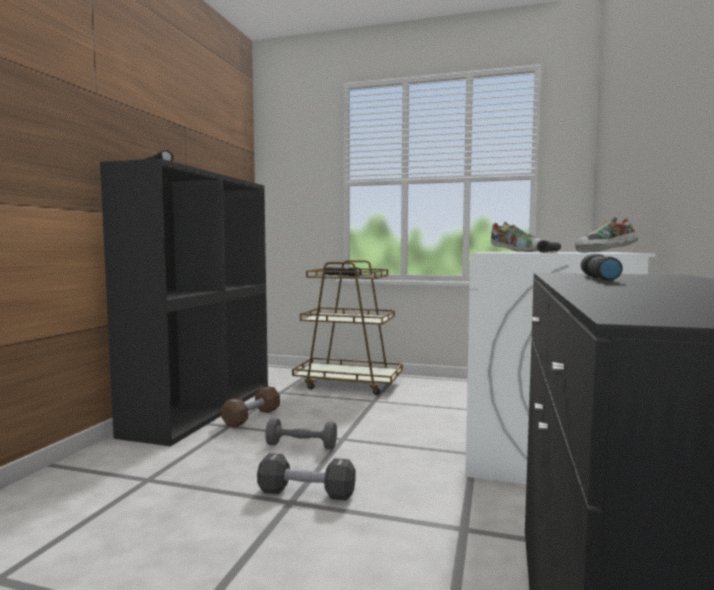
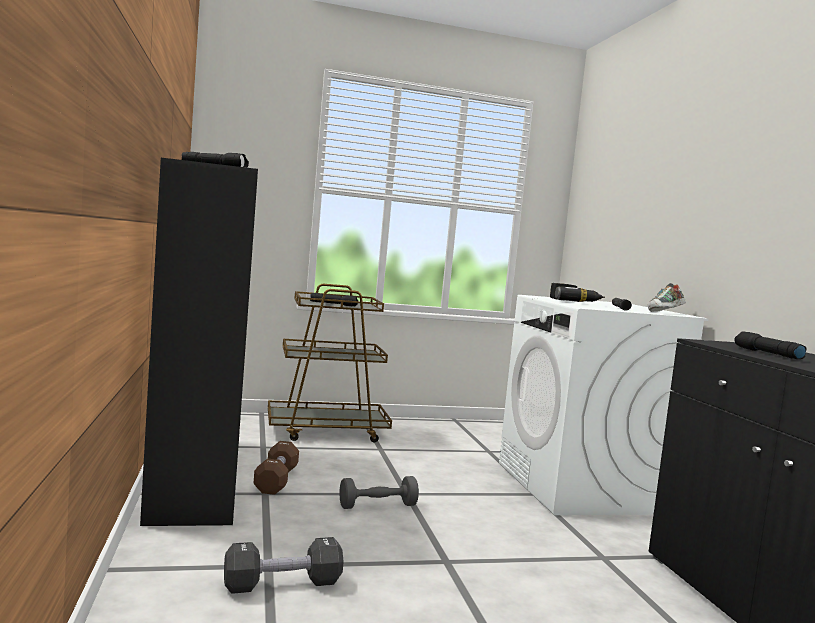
camera: 30 degrees left, 0 degrees up
(306, 493) = (448, 551): black dumbbell -> black dumbbell (282, 584)
(516, 251) = (573, 301): shoe -> power drill

